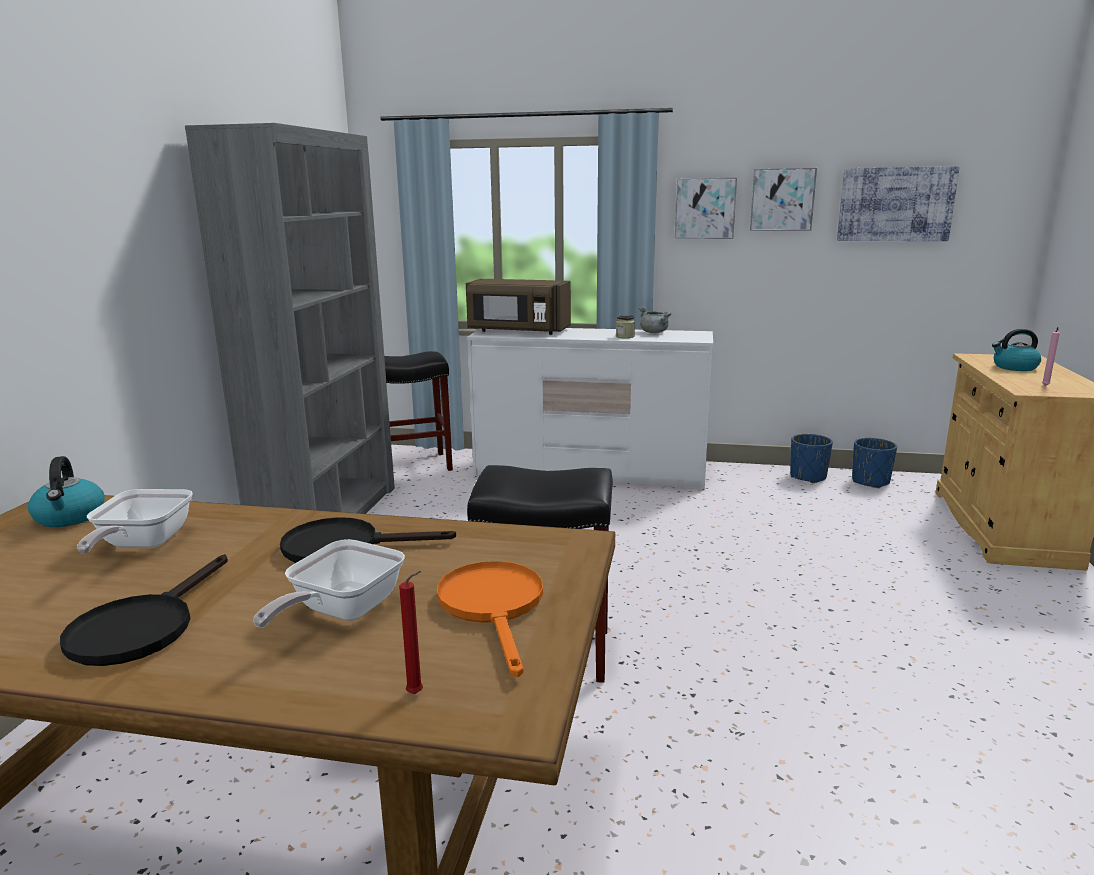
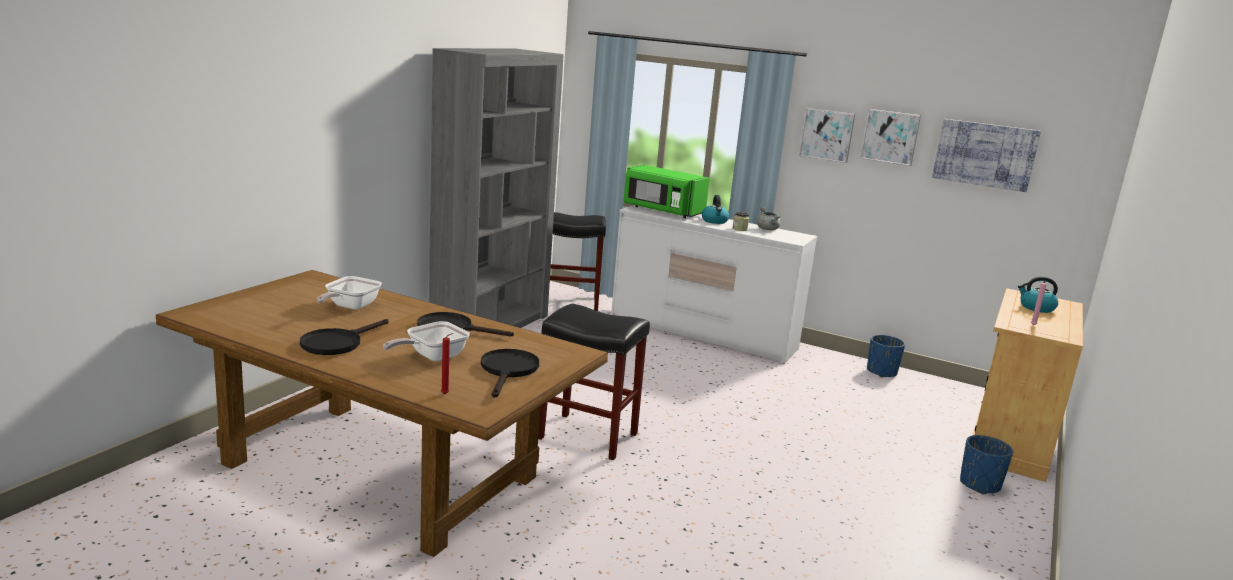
camera: 15 degrees right, 0 degrees up
(70, 517) = (319, 286): kettle -> kettle (714, 221)
(494, 607) = (508, 371): orange frying pan -> black frying pan
(517, 331) = (662, 211): brown microwave -> green microwave
(870, 482) = (933, 386): blue planter -> blue planter (980, 485)

